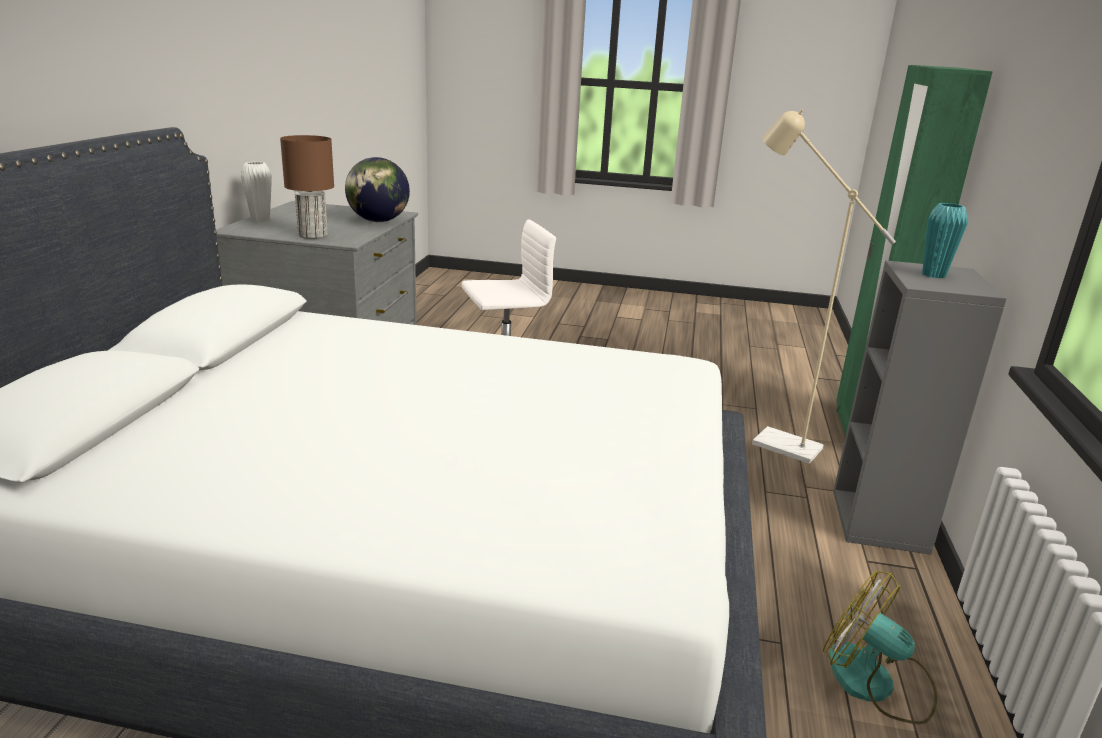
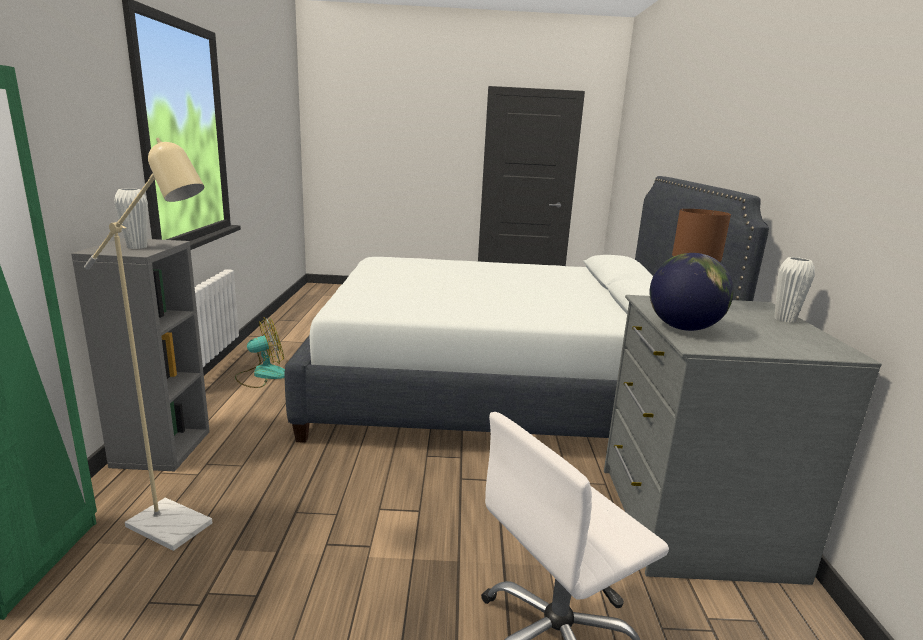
camera: 170 degrees right, 5 degrees down
(876, 683) = (262, 375): fan -> fan turned 60 degrees counterclockwise
(933, 275) = (137, 247): turquoise vase -> white vase

